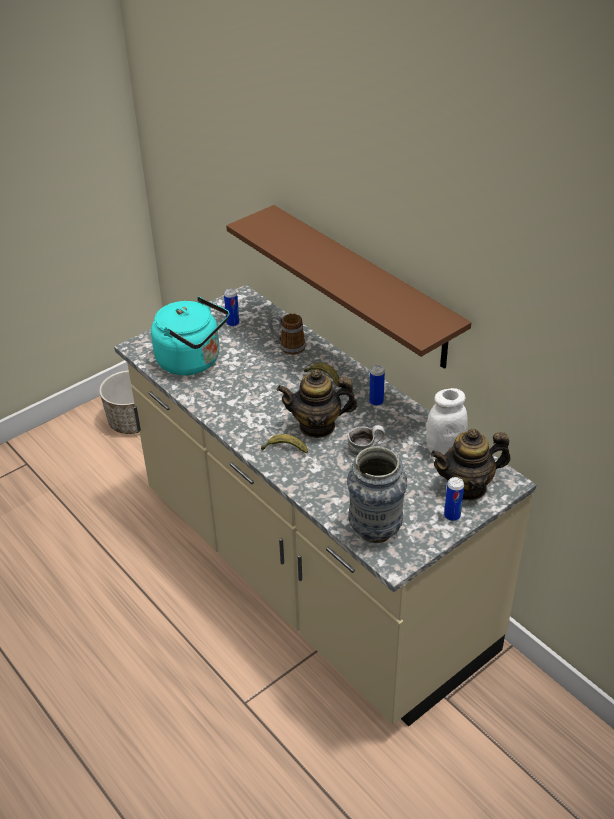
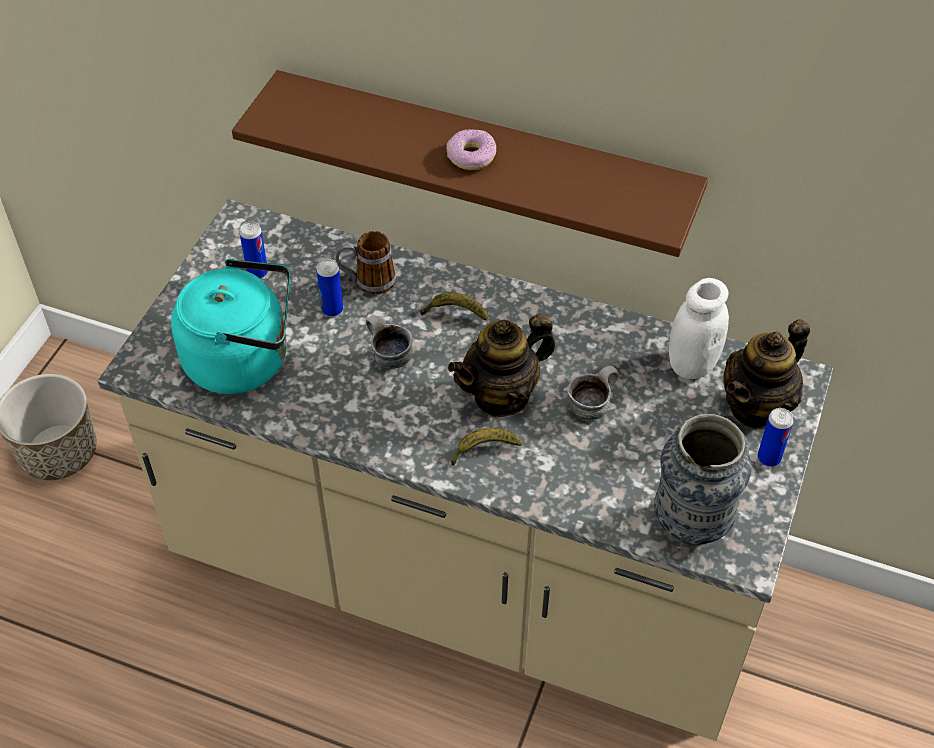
camera: 30 degrees left, 10 degrees up
(269, 385) = (387, 356): none -> mug
(341, 272) = (471, 156): none -> donut
(376, 402) = (552, 324): can -> can (332, 309)

